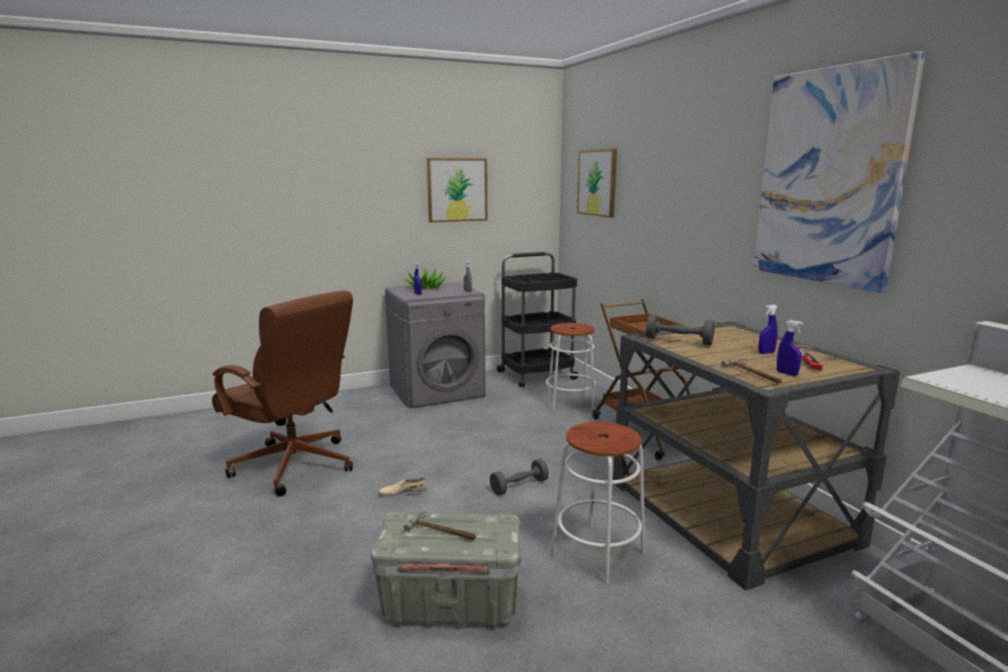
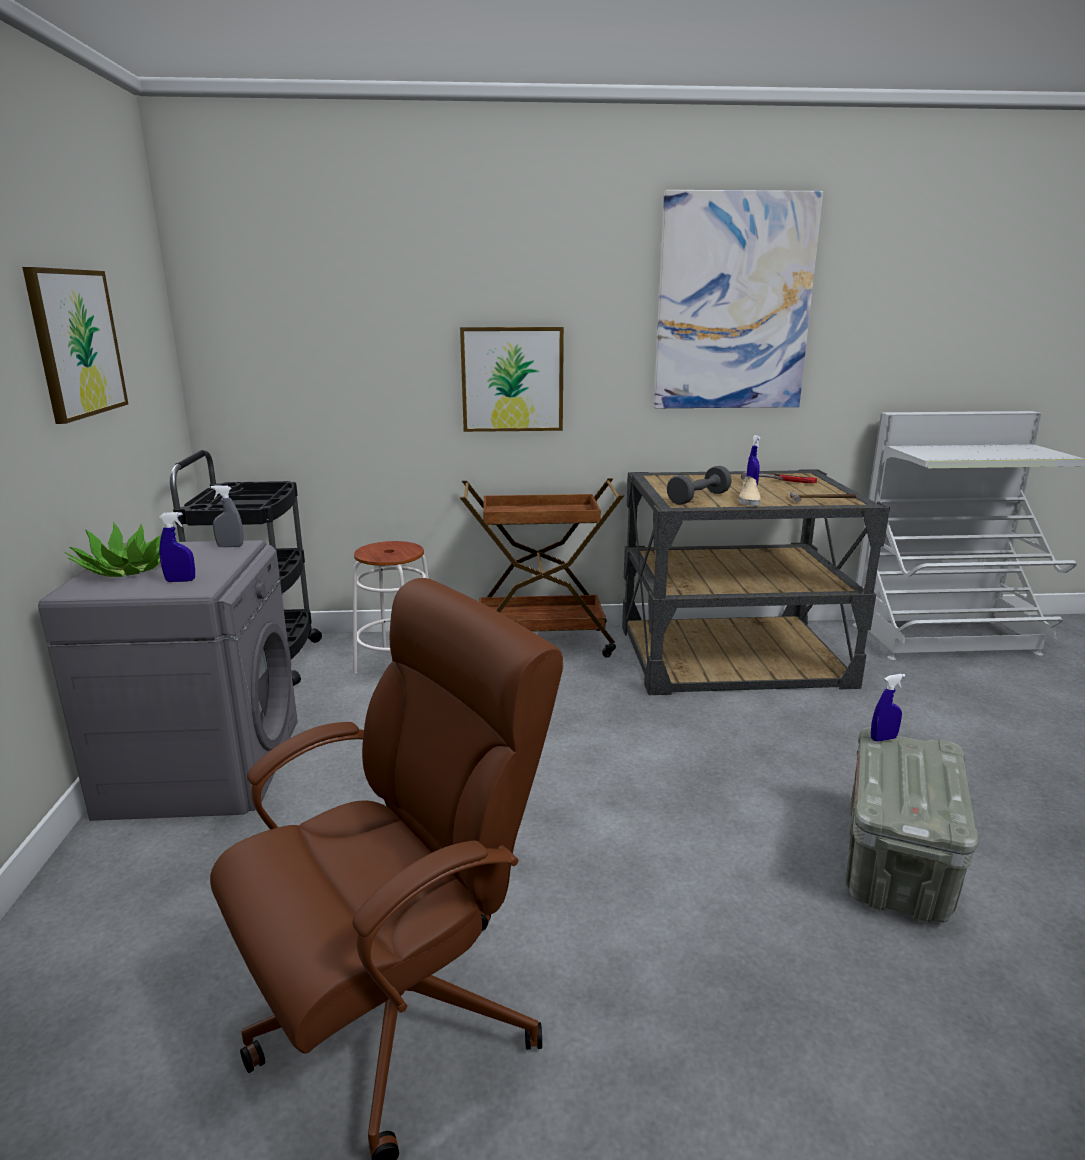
camera: 70 degrees left, 5 degrees up
(403, 493) = (602, 867): beige shoe -> beige shoe (748, 500)
(442, 530) = (912, 779): hammer -> none
(519, 486) = (628, 757): grey dumbbell -> none
(597, 182) = (305, 317): picture -> picture (512, 379)
(598, 553) = (796, 742): white stool -> none
(787, 373) = (820, 492): blue spray bottle -> blue spray bottle (883, 738)

